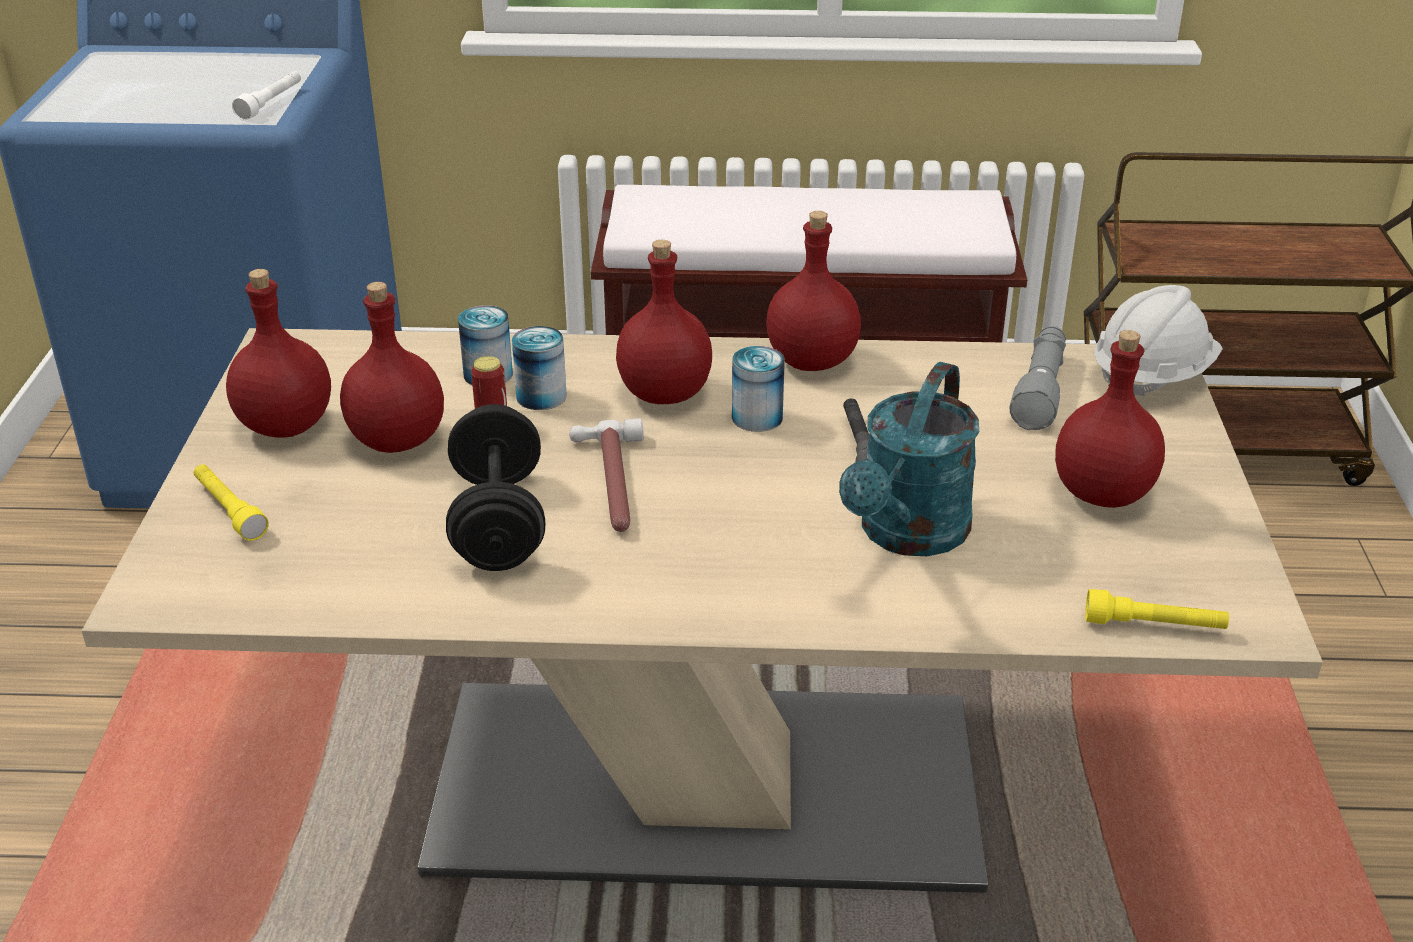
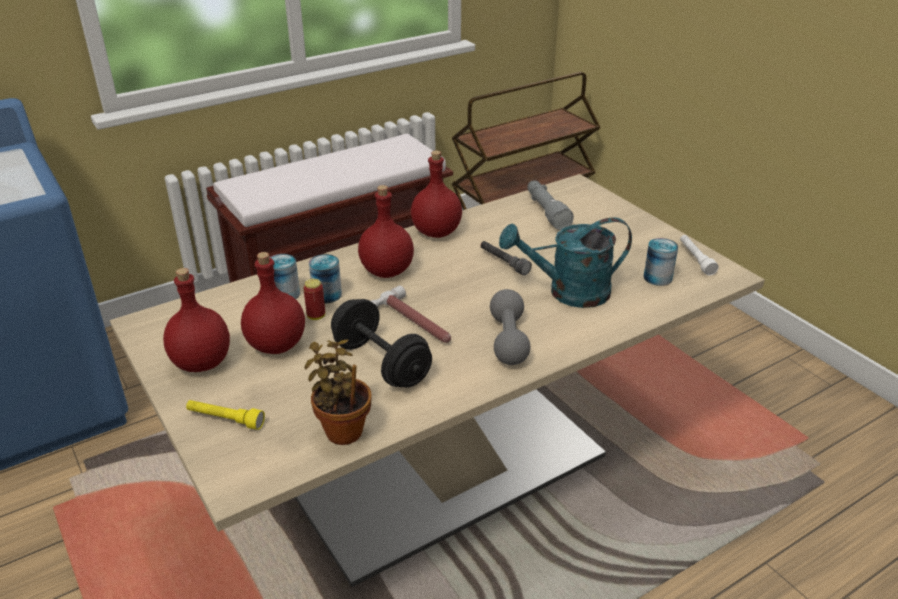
camera: 35 degrees left, 0 degrees up
(271, 103) = (26, 183): white flashlight -> white flashlight (695, 259)
(345, 588) = (342, 429): none -> potted plant
(718, 567) = (508, 340): none -> grey dumbbell
(757, 417) = (443, 266): can -> can (657, 277)
(907, 535) = (568, 292): turquoise watering can -> turquoise watering can turned 90 degrees clockwise
(1101, 494) = (619, 246): red bottle -> none
(1151, 376) = (581, 191): white hard hat -> none
(1154, 626) = (698, 290): yellow flashlight -> none

